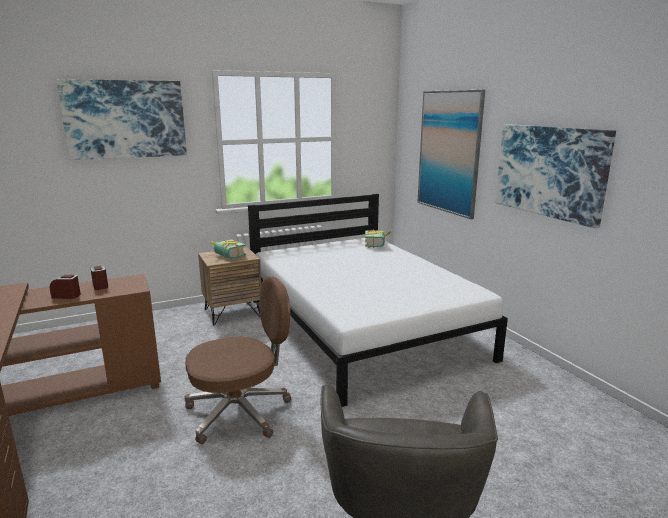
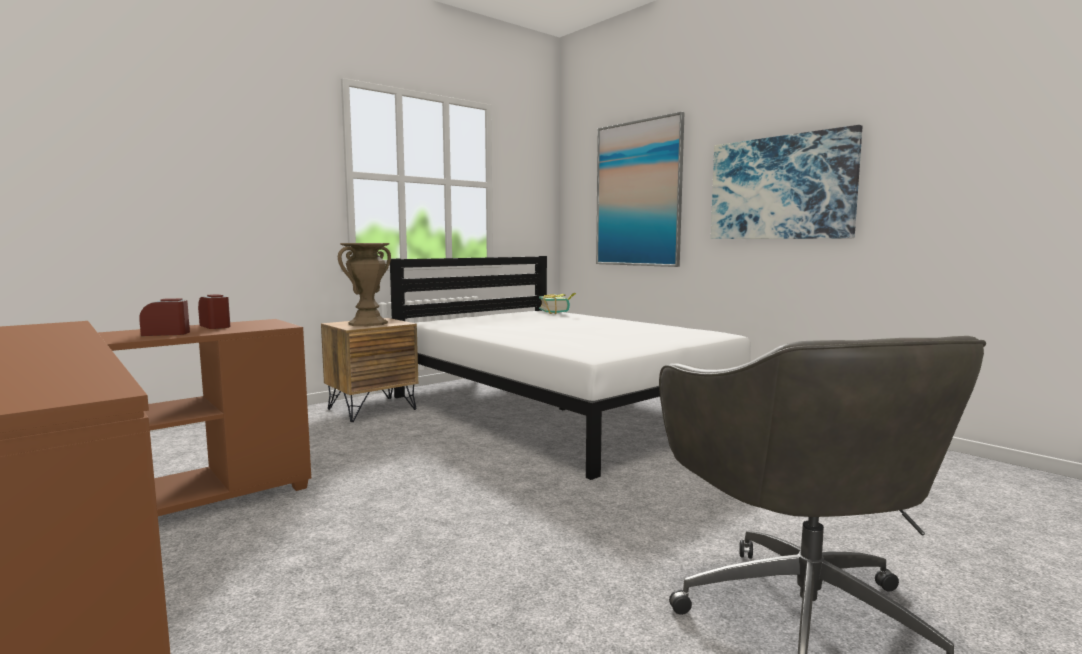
camera: 15 degrees left, 10 degrees down
(125, 119) = (220, 127): picture -> none
(227, 256) = (368, 323): book -> brown vase
(240, 412) = (454, 498): brown office chair -> none

